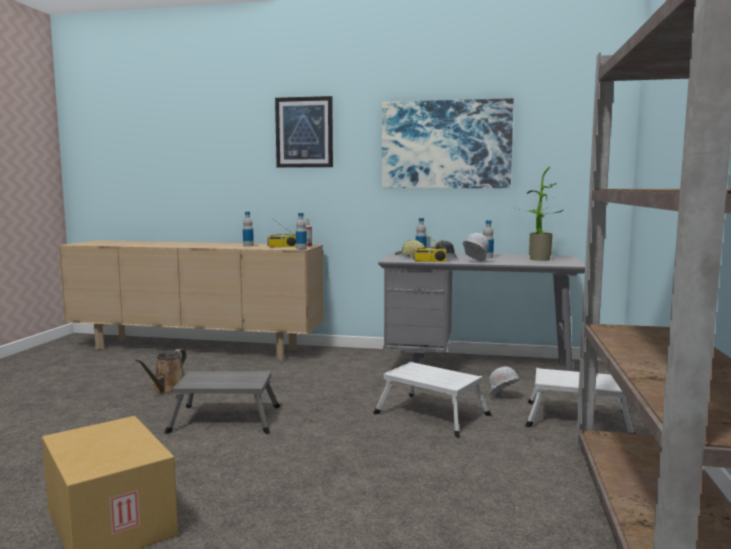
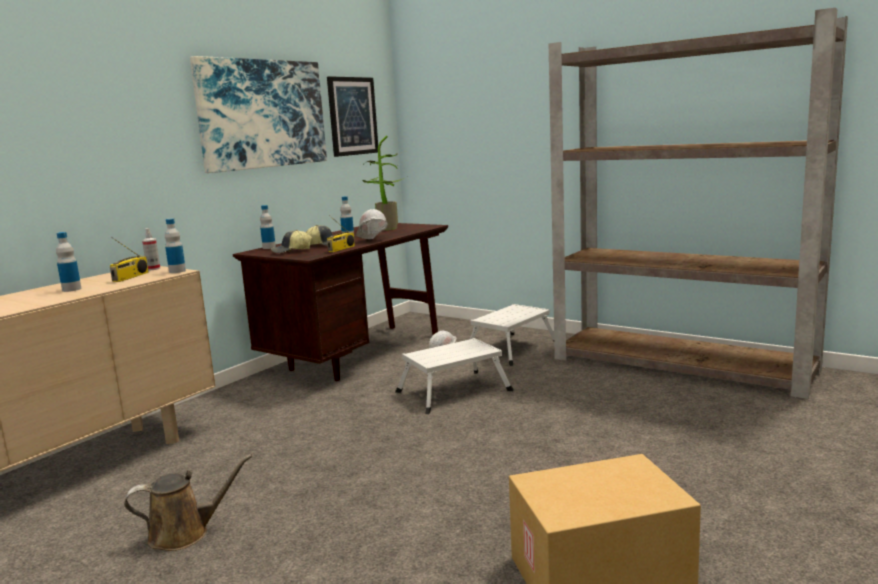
camera: 65 degrees left, 5 degrees up
(168, 389) = (185, 533): brown watering can -> brown watering can turned 60 degrees counterclockwise
(226, 419) = (361, 493): grey step ladder -> none
(304, 132) = (86, 96): picture -> picture (352, 116)
(477, 368) = (358, 355): grey desk -> brown desk

